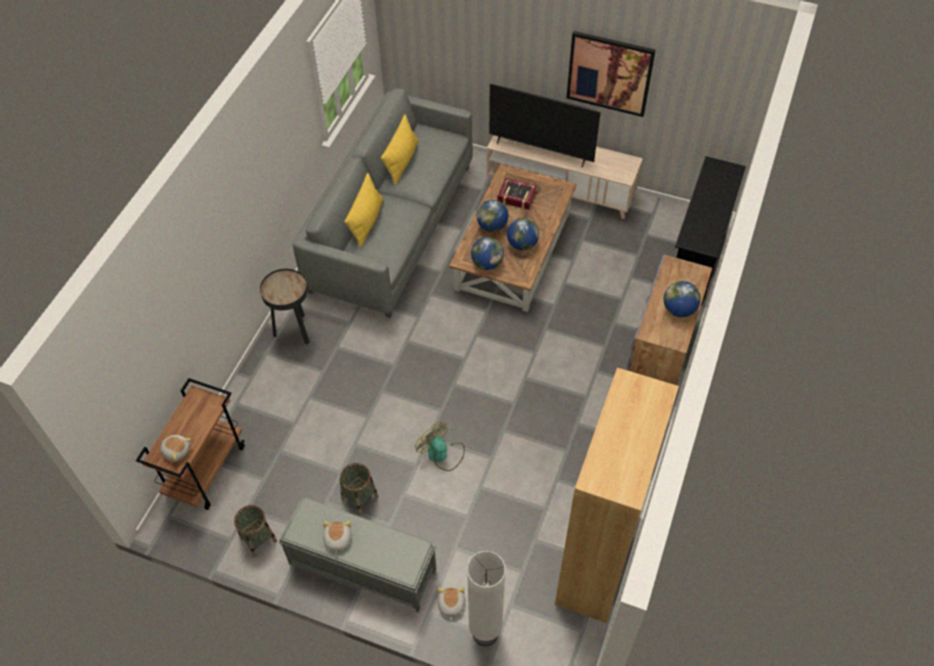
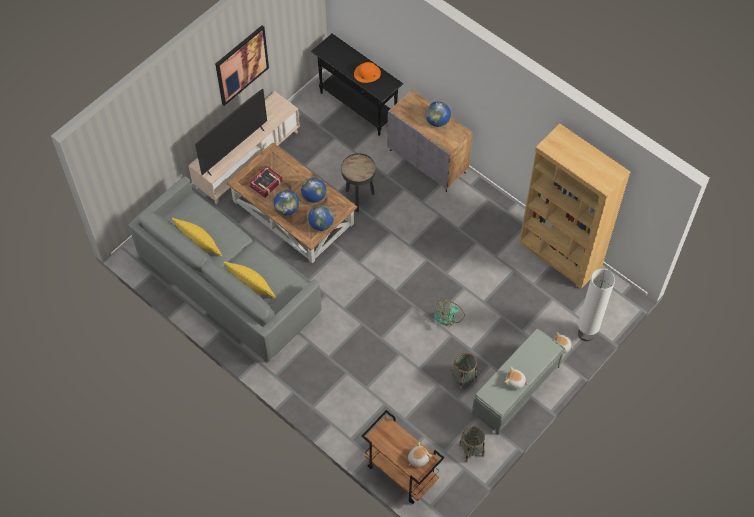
camera: 70 degrees left, 5 degrees up
(295, 331) = (301, 382): black side table -> black side table (359, 198)
(708, 217) = (367, 73): none -> orange hat

